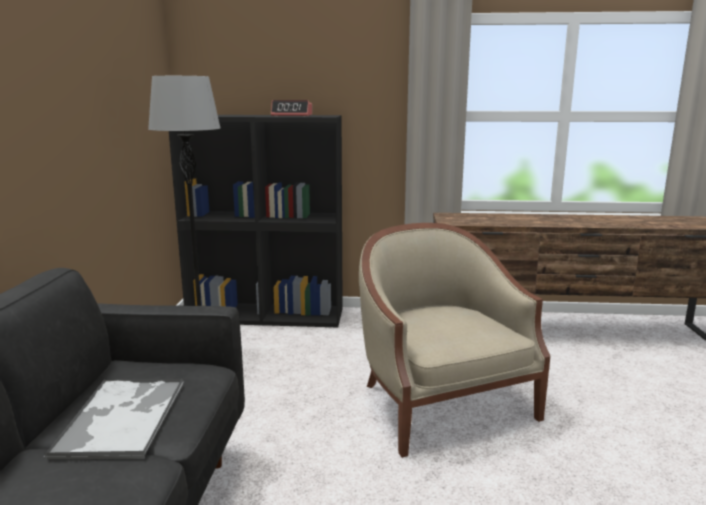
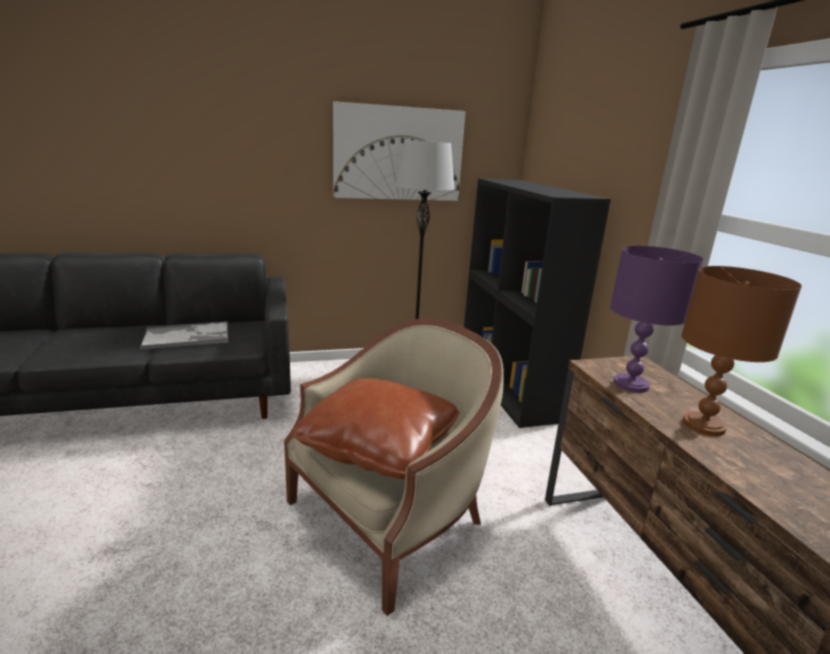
camera: 70 degrees right, 5 degrees up
(106, 94) = (398, 154): none -> picture
(292, 115) = (553, 191): alarm clock -> none
(459, 329) = (378, 445): none -> brown pillow
(477, 221) = (631, 384): none -> purple table lamp
(528, 220) = (703, 426): none -> brown table lamp

